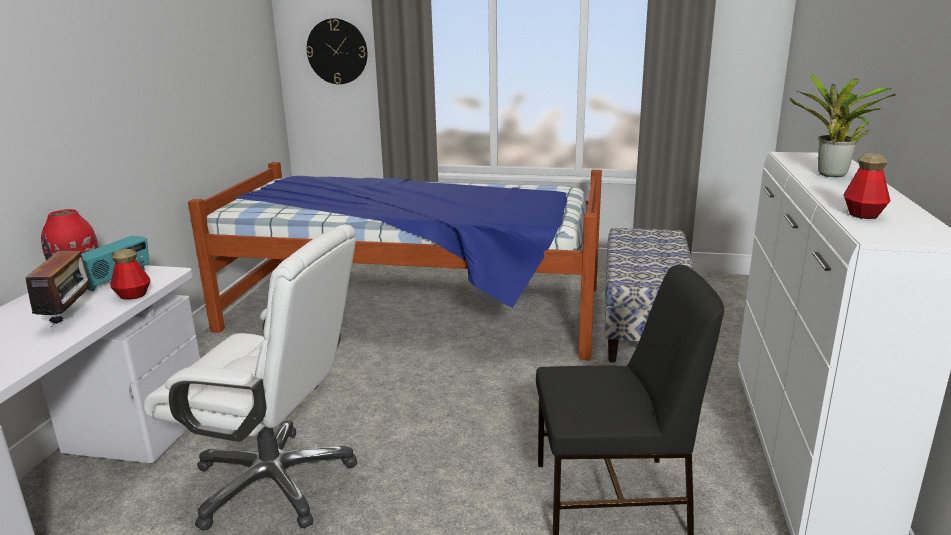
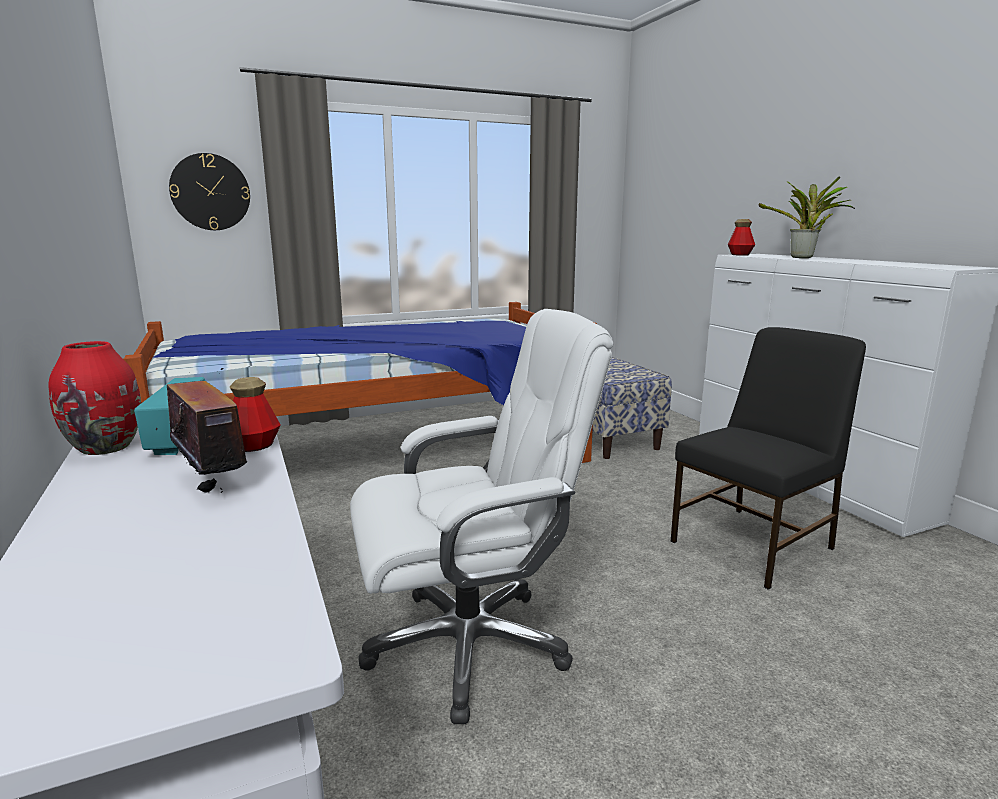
camera: 35 degrees left, 5 degrees down
(863, 214) = (899, 264): bottle -> bottle (740, 255)

